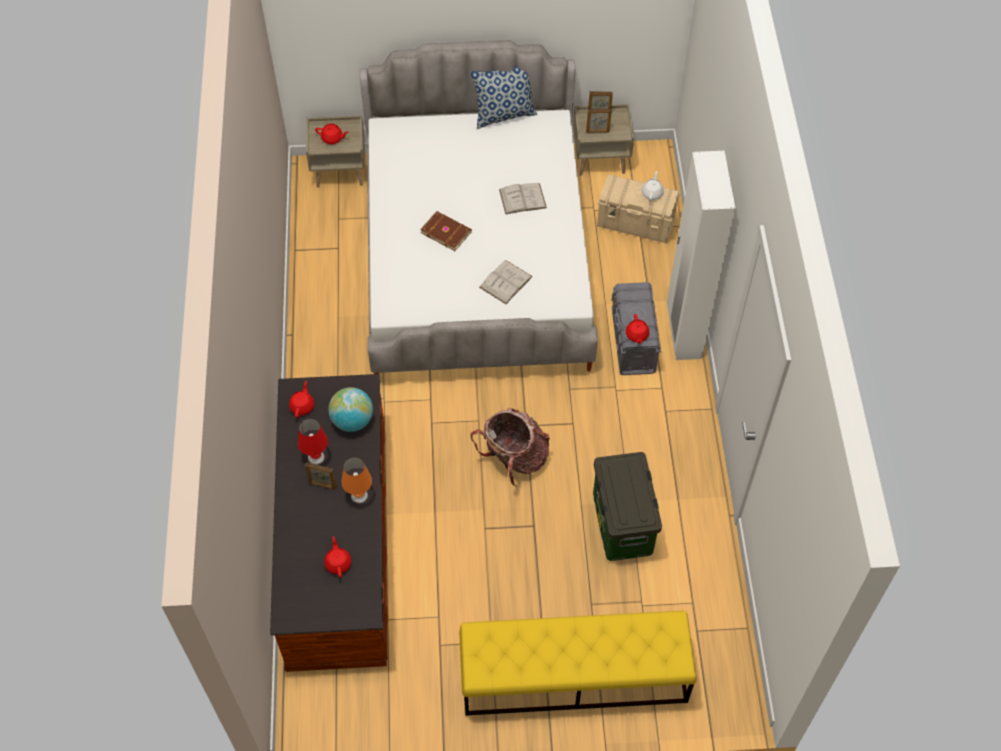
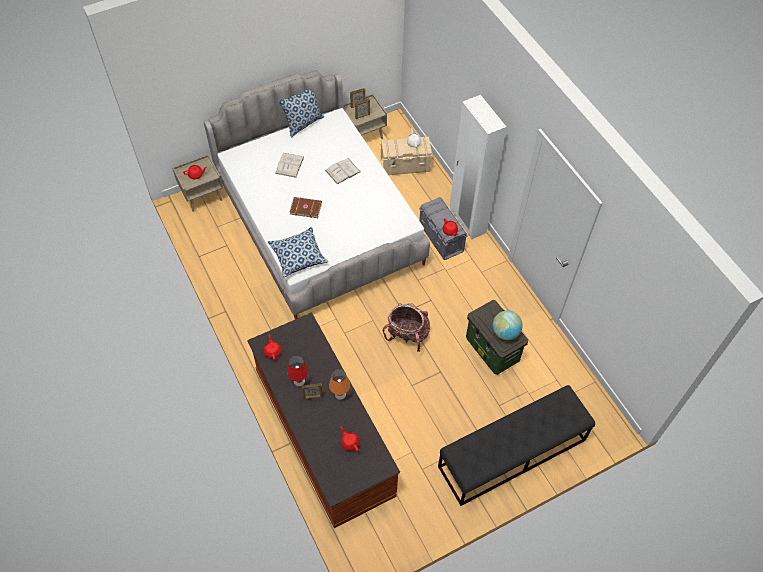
camera: 25 degrees left, 0 degrees up
(352, 420) = (310, 348): globe -> globe (505, 332)
(402, 293) = (298, 256): none -> pillow
(505, 282) = (360, 226): white book -> white book (289, 165)
(573, 676) = (511, 453): yellow bench -> black bench

